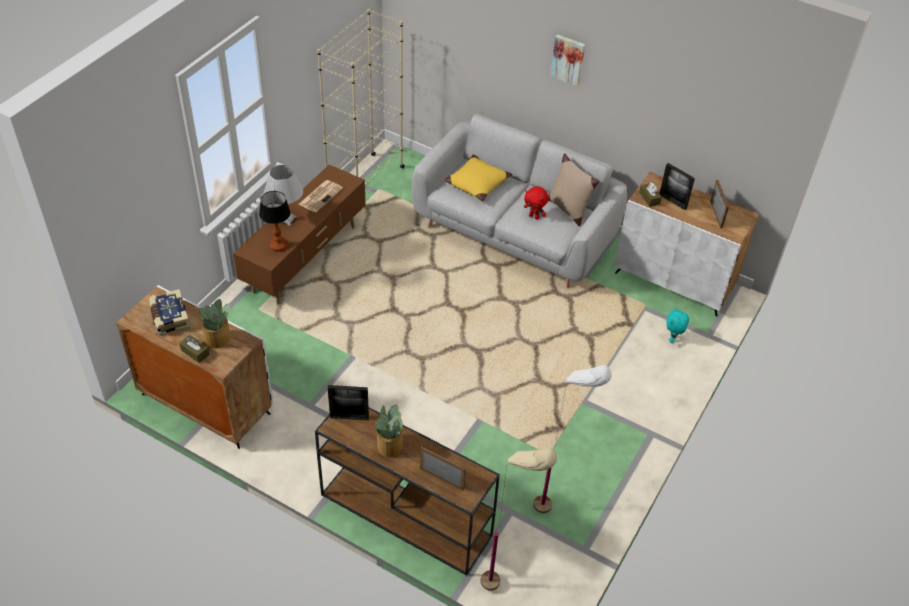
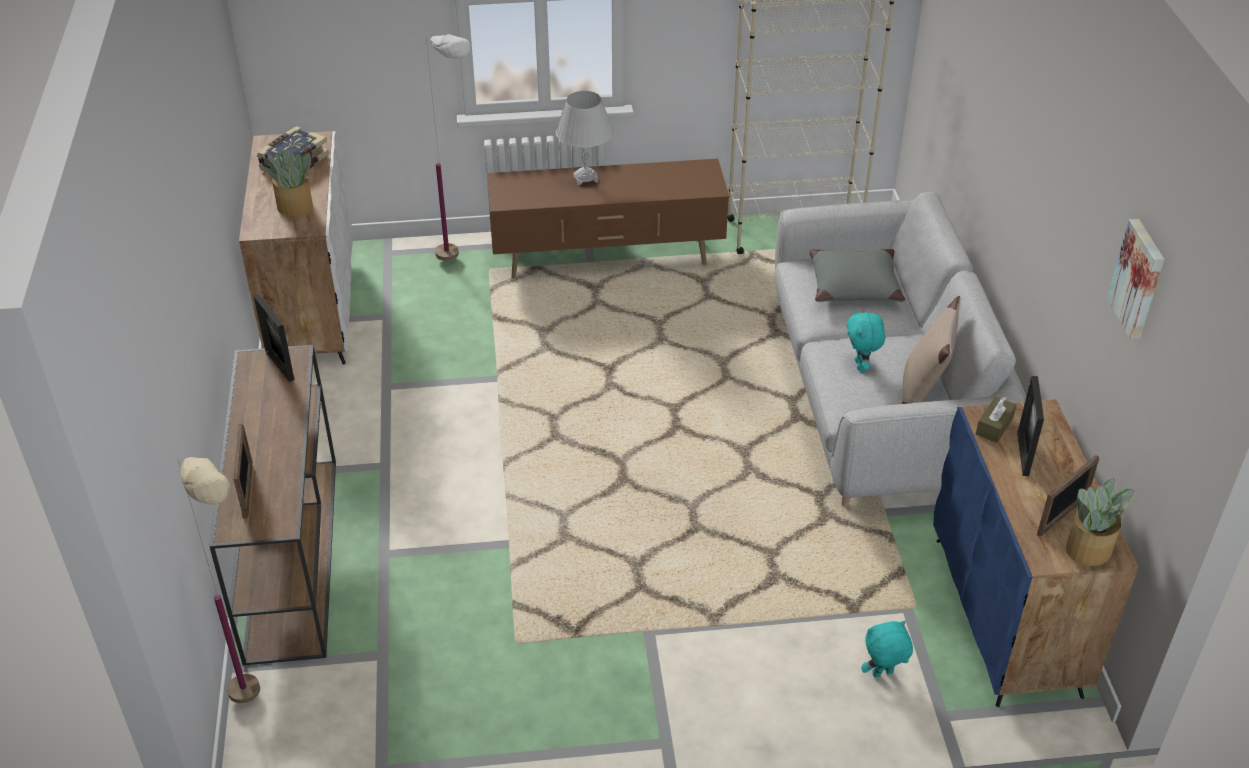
camera: 55 degrees right, 5 degrees down
(195, 352) = (260, 203): brown tissue box -> none
(278, 246) = (535, 196): table lamp -> none
(320, 196) = (656, 180): newspaper -> none
(390, 445) = (265, 419): potted plant -> potted plant (1090, 549)
(477, 183) = (854, 285): yellow pillow -> grey pillow
(534, 216) = (861, 365): red plush toy -> turquoise plush toy
(557, 505) = (435, 699): white floor lamp -> white floor lamp (462, 267)
(568, 59) = (1034, 142): picture -> picture (1139, 279)
(674, 281) = (1007, 616): white cabinet -> blue cabinet

